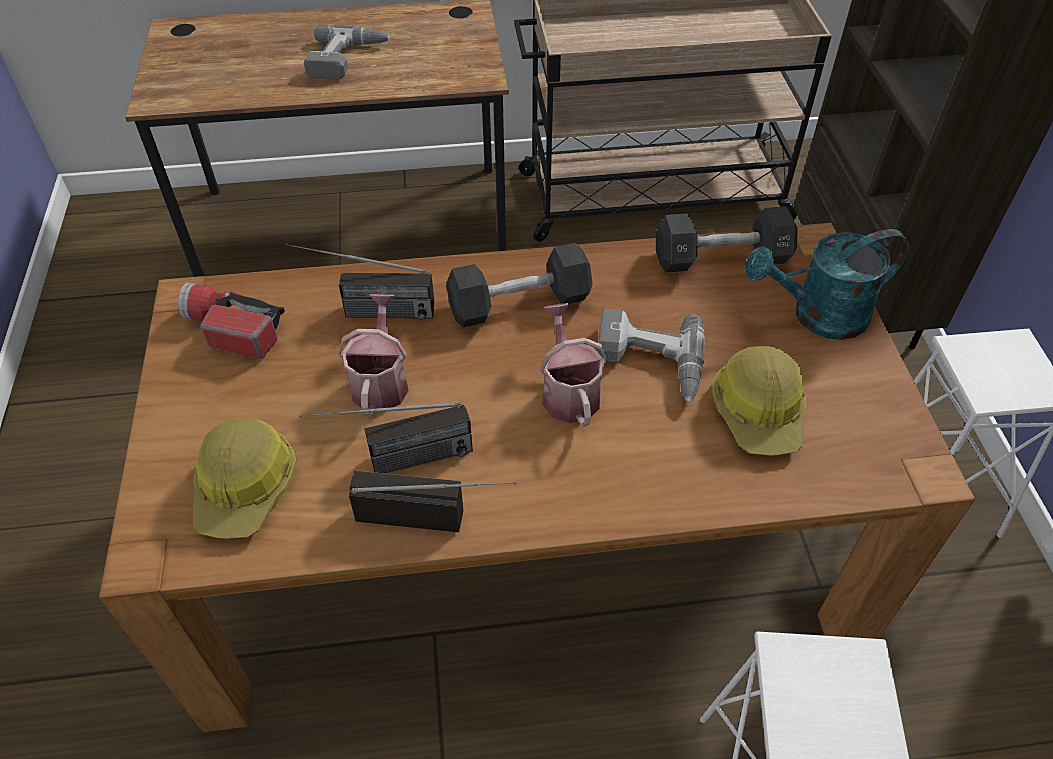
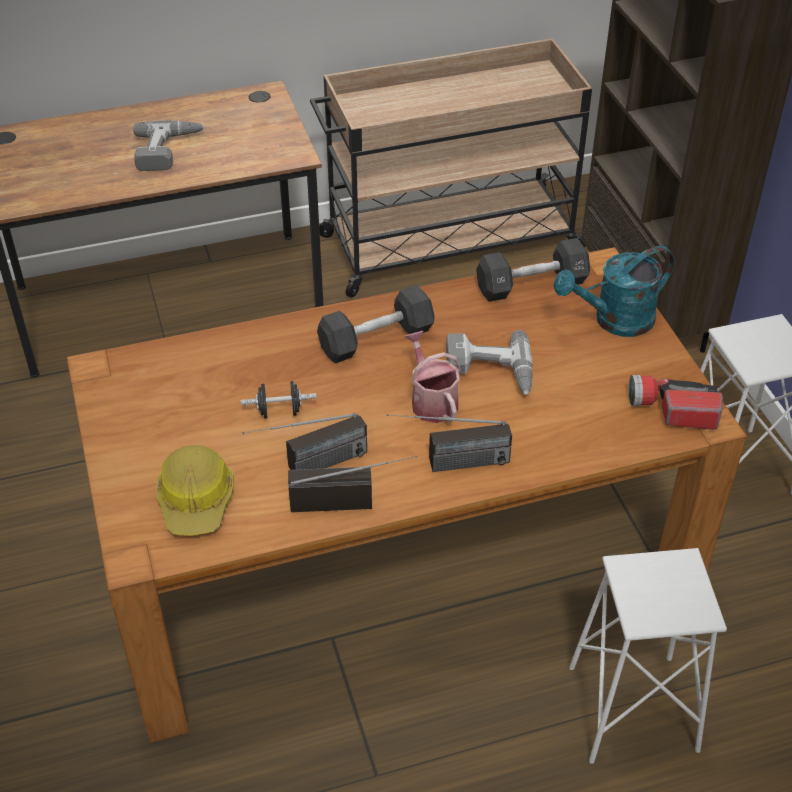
camera: 10 degrees left, 5 degrees down
(231, 330) = (144, 388): flashlight -> flashlight (672, 410)
(366, 312) = (252, 361): radio -> radio (448, 464)
(380, 381) = (279, 411): watering can -> black dumbbell
(758, 411) = (580, 396): hard hat -> none

